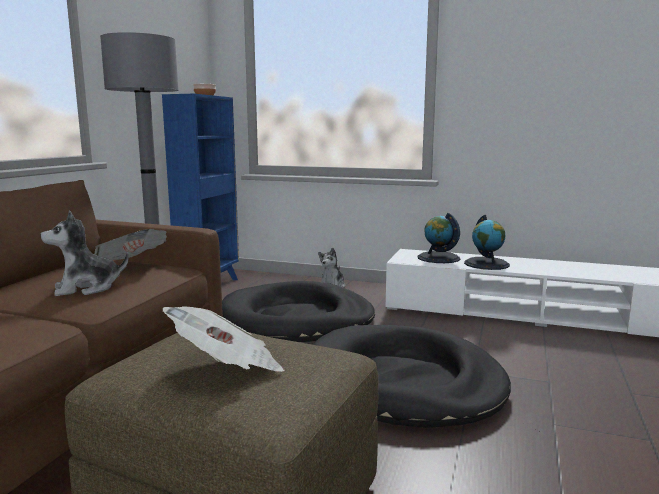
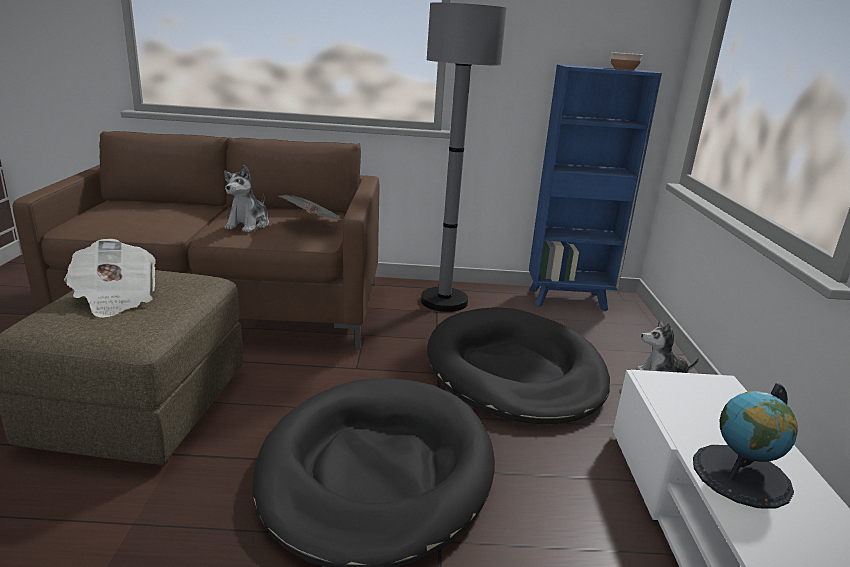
camera: 70 degrees right, 10 degrees up
(86, 288) = (248, 225): plush toy -> plush toy turned 120 degrees counterclockwise
(438, 258) = (716, 416): globe -> none

